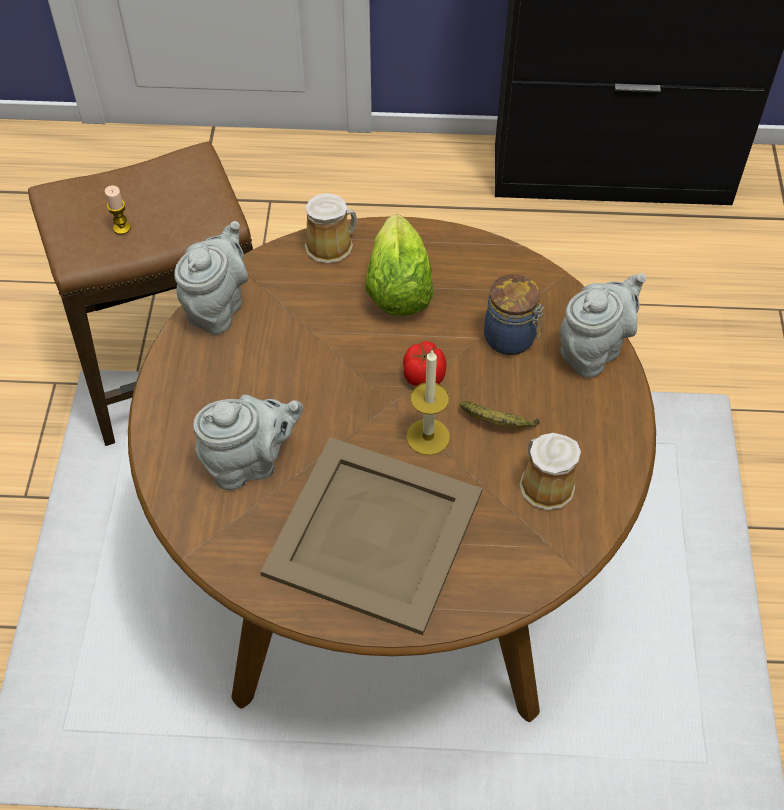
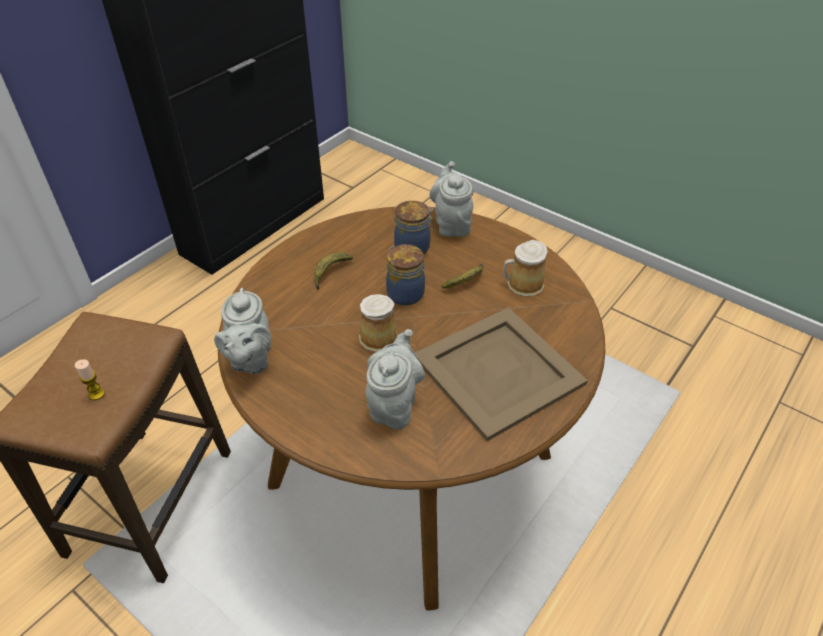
camera: 55 degrees left, 10 degrees down
(217, 307) = (250, 360): grey teapot -> grey teapot turned 150 degrees counterclockwise
(332, 245) = (264, 283): mug -> mug (379, 336)
(398, 289) = (330, 273): lettuce -> banana
(424, 375) = (404, 293): tomato -> jar
(428, 437) = (449, 313): candle -> none

